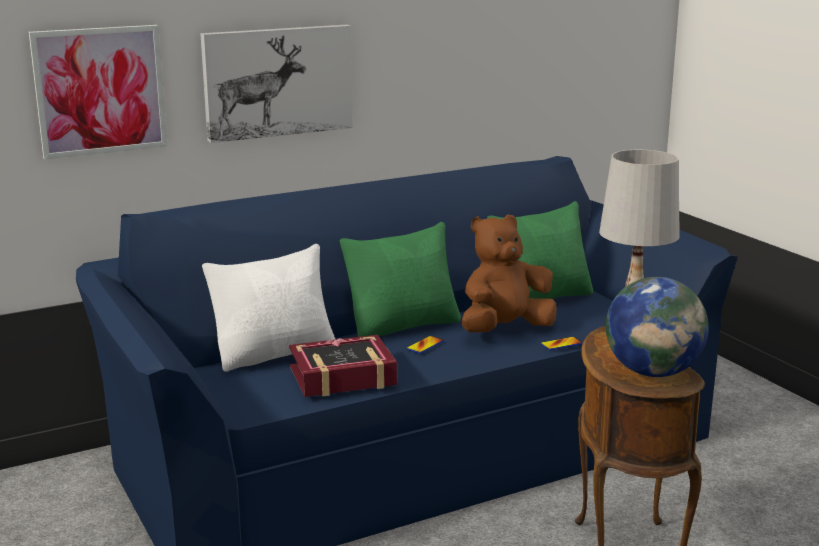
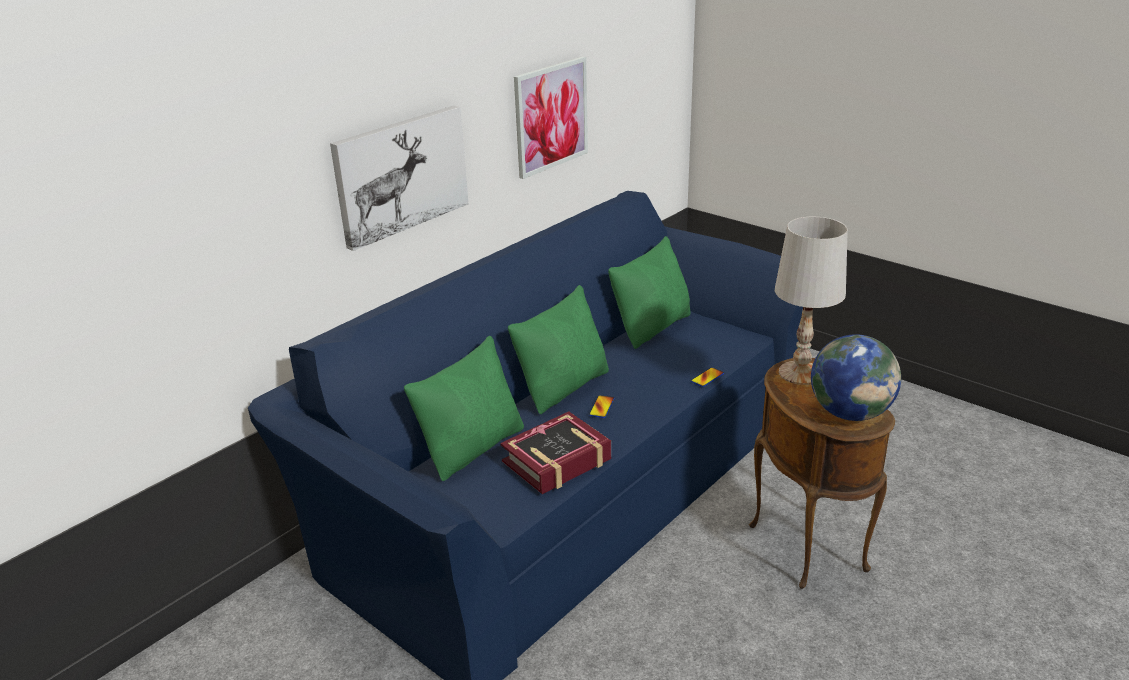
camera: 20 degrees left, 10 degrees up
(100, 91) = (244, 224): picture -> picture (551, 116)
(275, 354) = (473, 448): white pillow -> green pillow
(504, 329) = (651, 372): brown plush toy -> none

